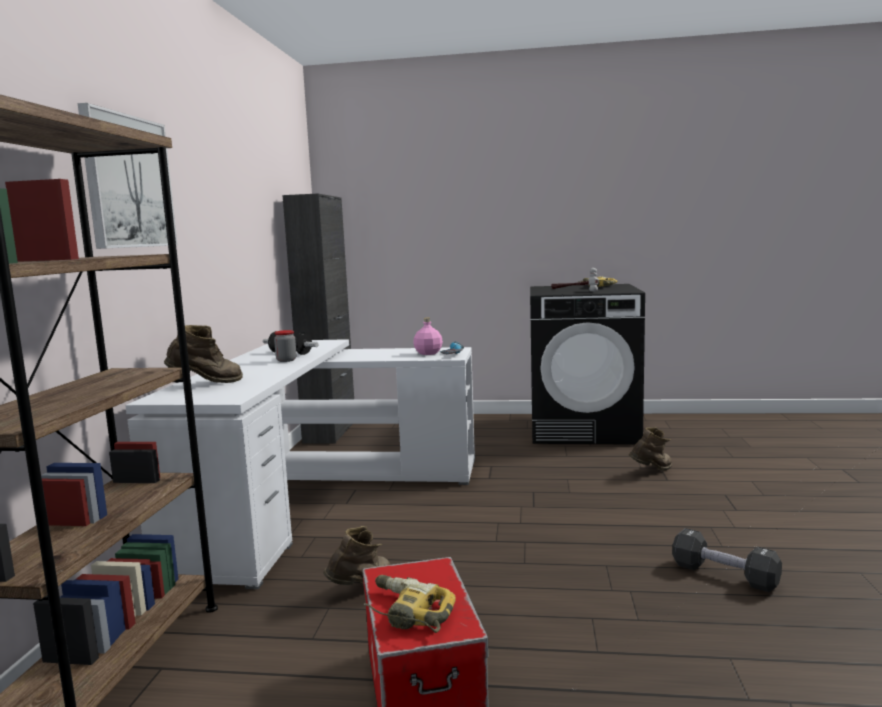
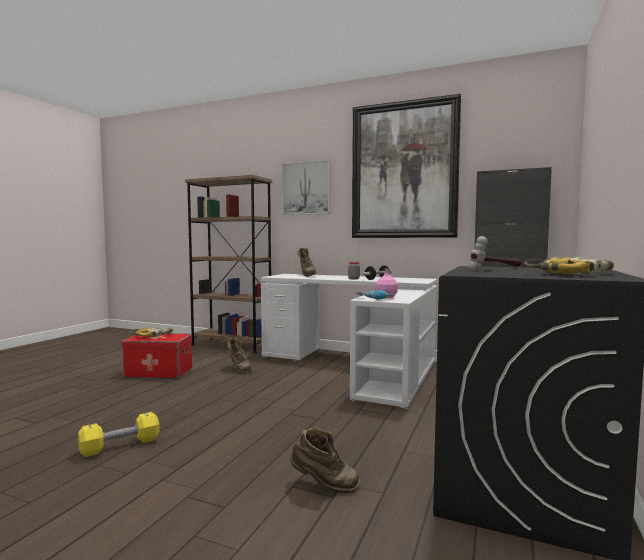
camera: 105 degrees right, 5 degrees down
(232, 174) = (404, 171): none -> picture
(652, 471) = (324, 486): brown boot -> brown boot turned 60 degrees counterclockwise
(724, 575) = (120, 446): black dumbbell -> yellow dumbbell

